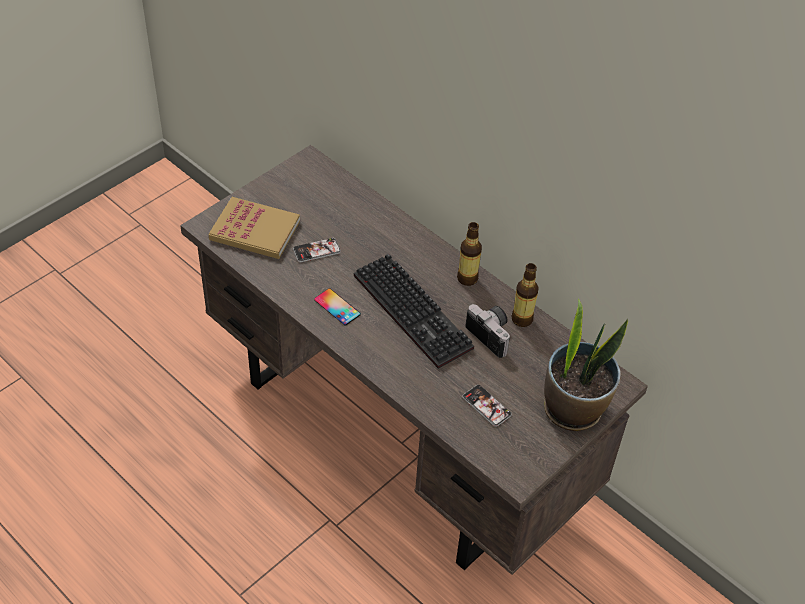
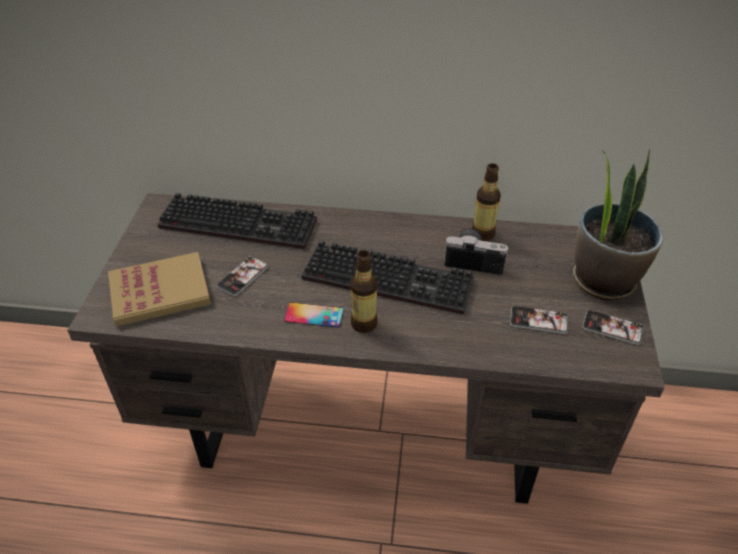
camera: 35 degrees left, 5 degrees down
(354, 207) = (241, 222): none -> keyboard
(467, 278) = (403, 227): bottle -> bottle (364, 324)
(534, 444) = (612, 328): none -> phone

